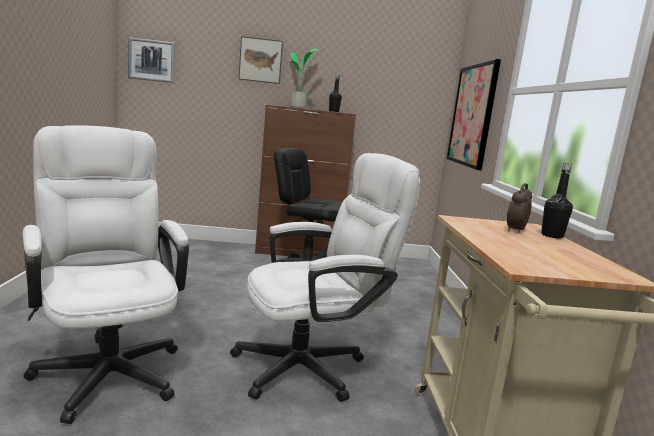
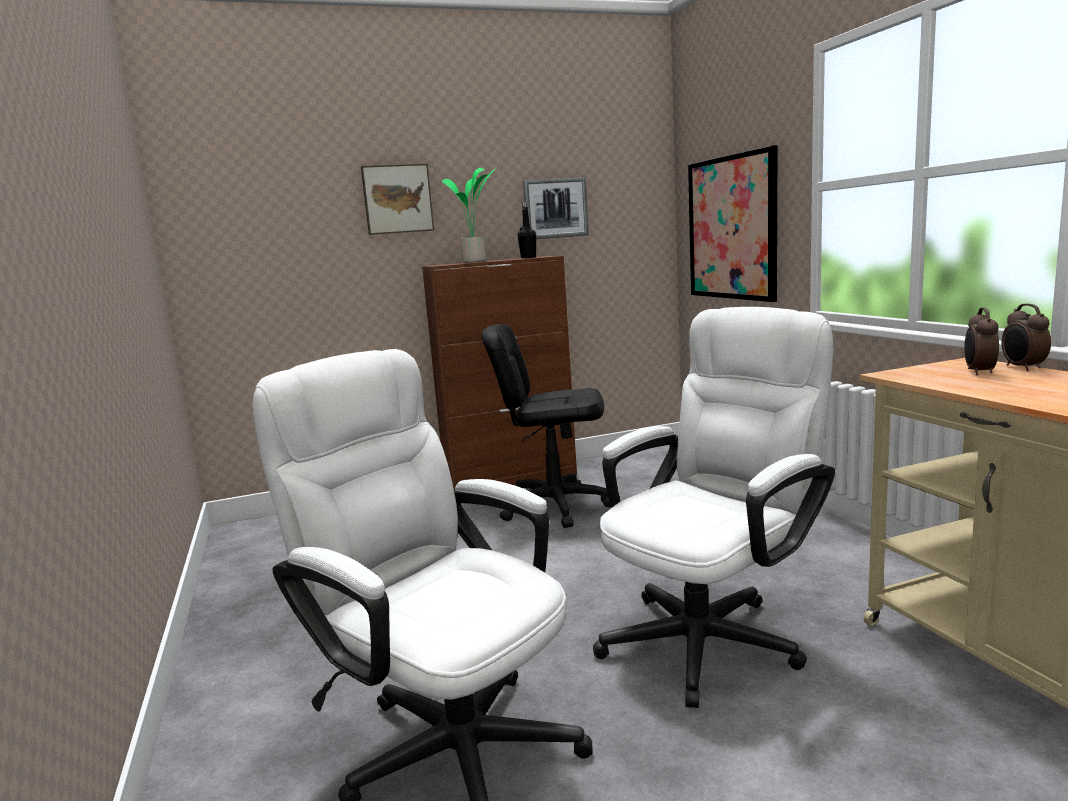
camera: 15 degrees left, 0 degrees up
(152, 60) = (217, 228): picture -> picture (555, 208)
(552, 236) = (1022, 368): black bottle -> alarm clock

